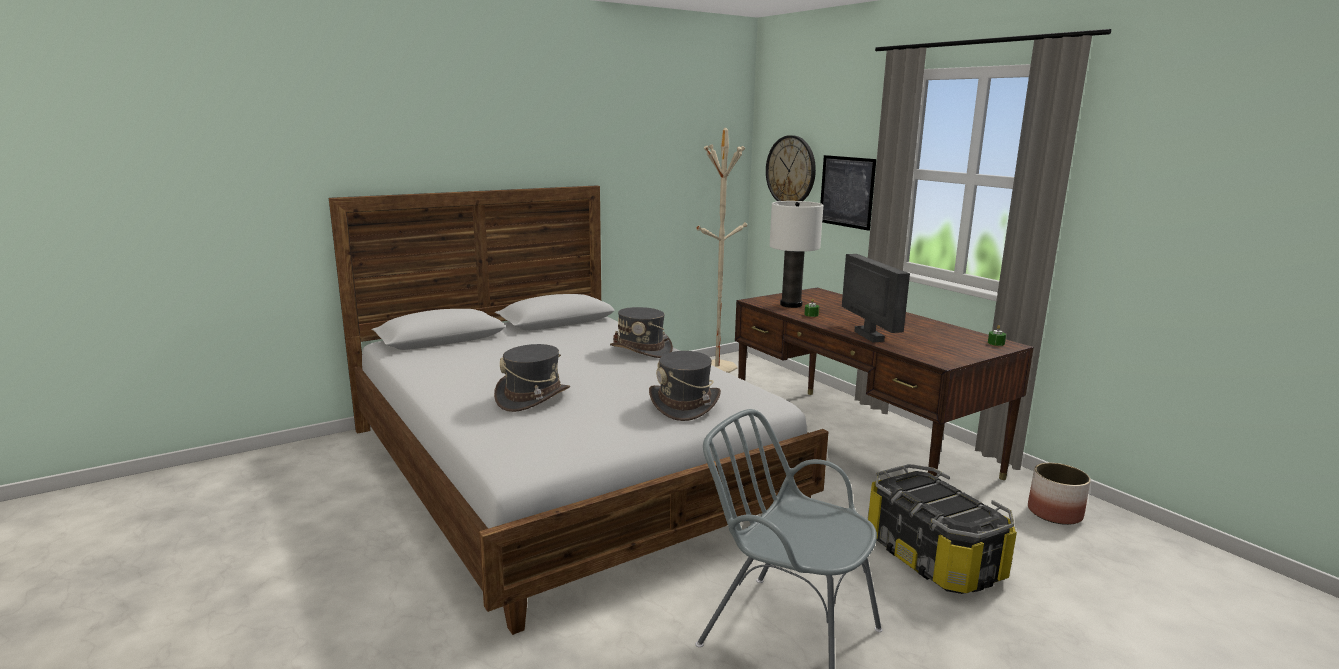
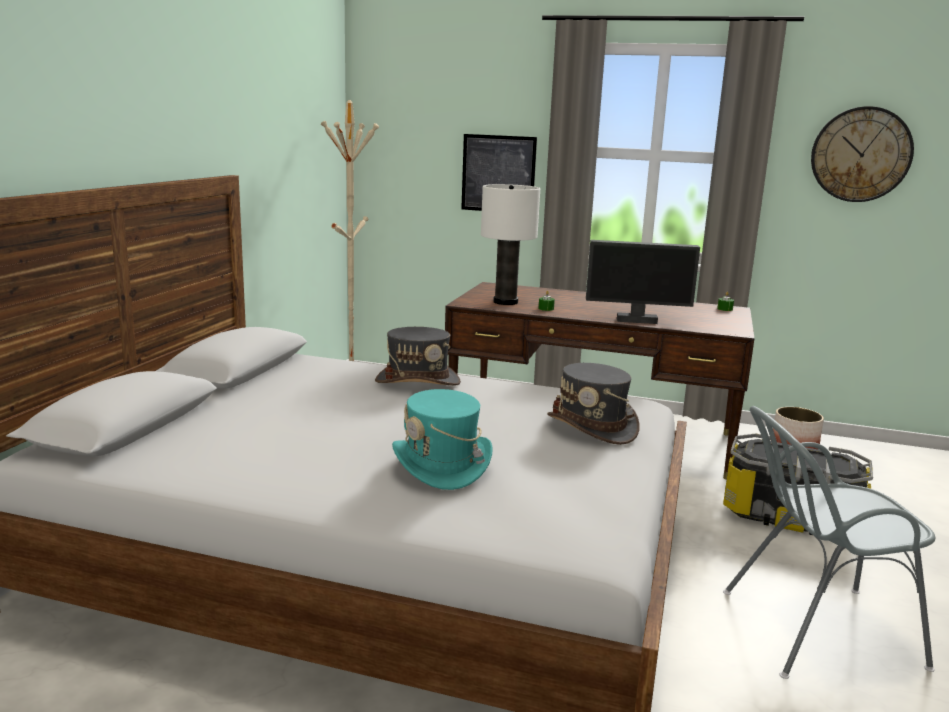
camera: 40 degrees left, 0 degrees up
(533, 397) = (442, 465): grey hat -> turquoise hat
(791, 170) = (413, 152): wall clock -> wall clock (861, 154)
(867, 336) = (636, 320): monitor -> monitor turned 150 degrees clockwise

